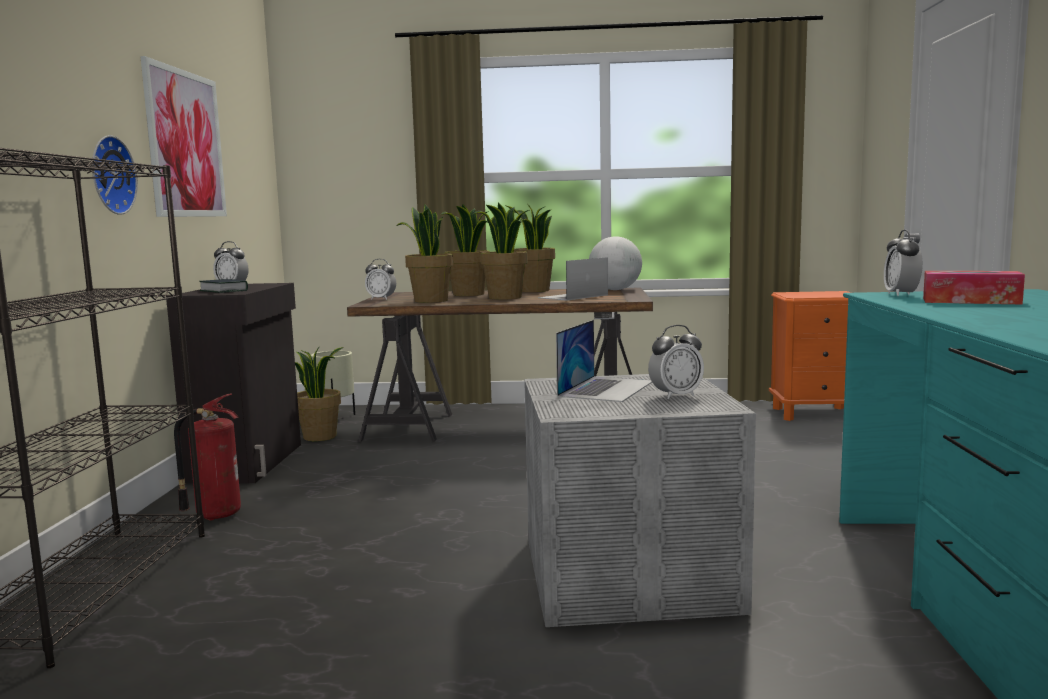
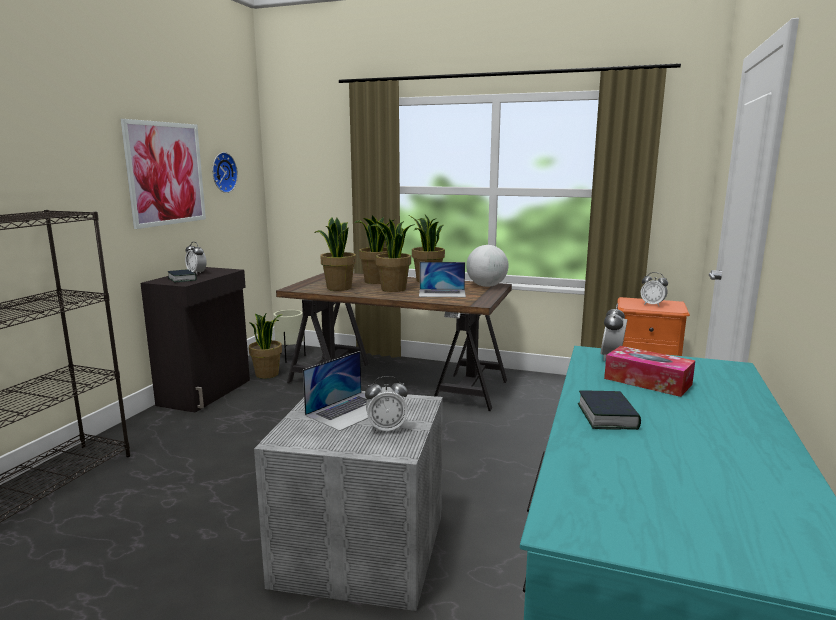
camera: 15 degrees right, 5 degrees up
(109, 175) = (86, 207): wall clock -> wall clock (222, 172)
(216, 514) = (151, 437): fire extinguisher -> none
(381, 299) = (312, 281): alarm clock -> alarm clock (652, 305)
(573, 296) = (442, 293): laptop -> laptop turned 150 degrees counterclockwise
(984, 315) = (607, 416): none -> book

